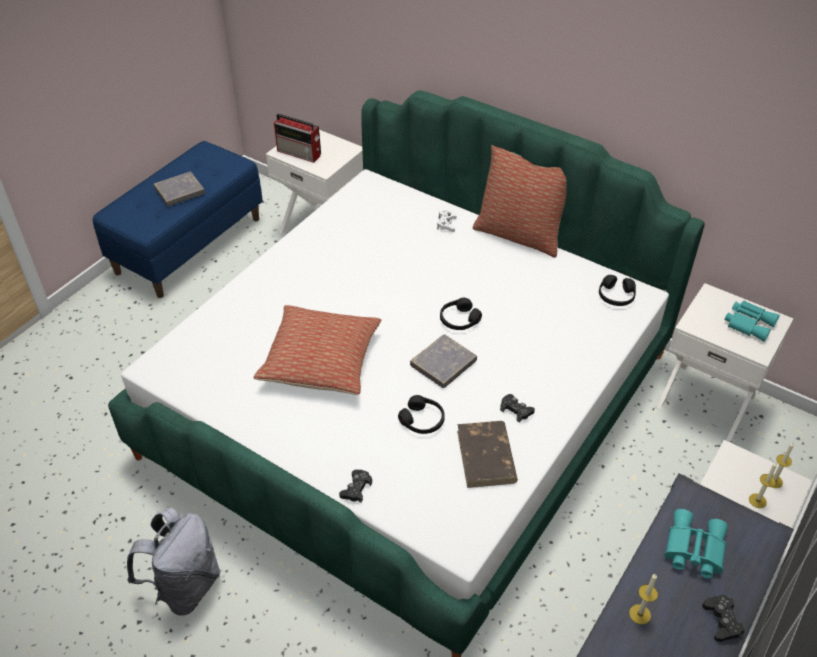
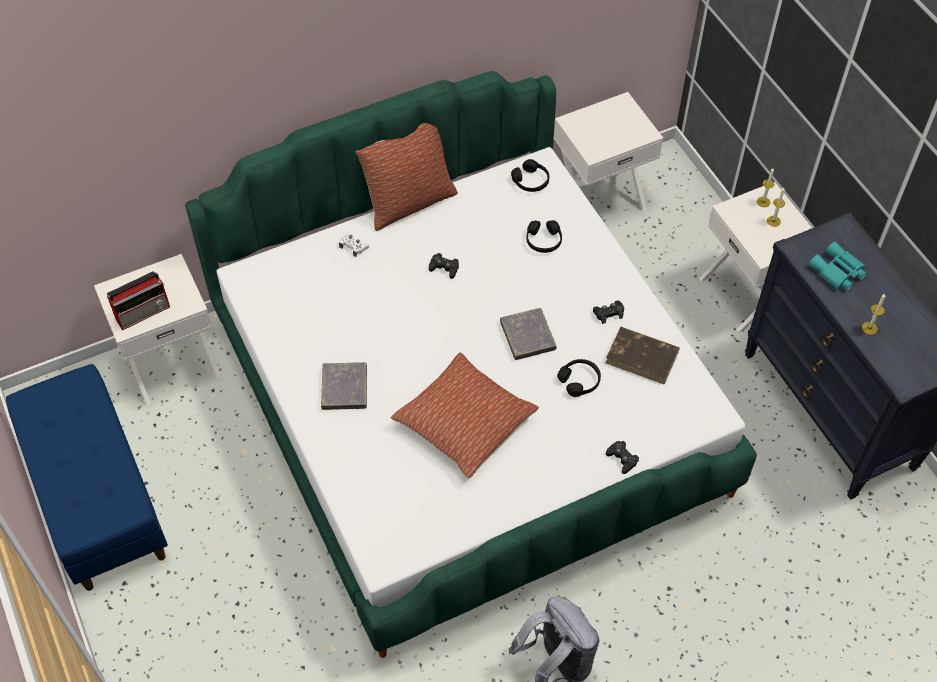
camera: 60 degrees left, 10 degrees up
(180, 192) = (86, 453): grey book -> grey book (344, 388)
(459, 319) = (484, 299): black headphones -> black headphones (543, 240)
(722, 621) = (894, 289): black game controller -> black game controller (444, 268)
(749, 323) = (615, 119): turquoise binoculars -> none

